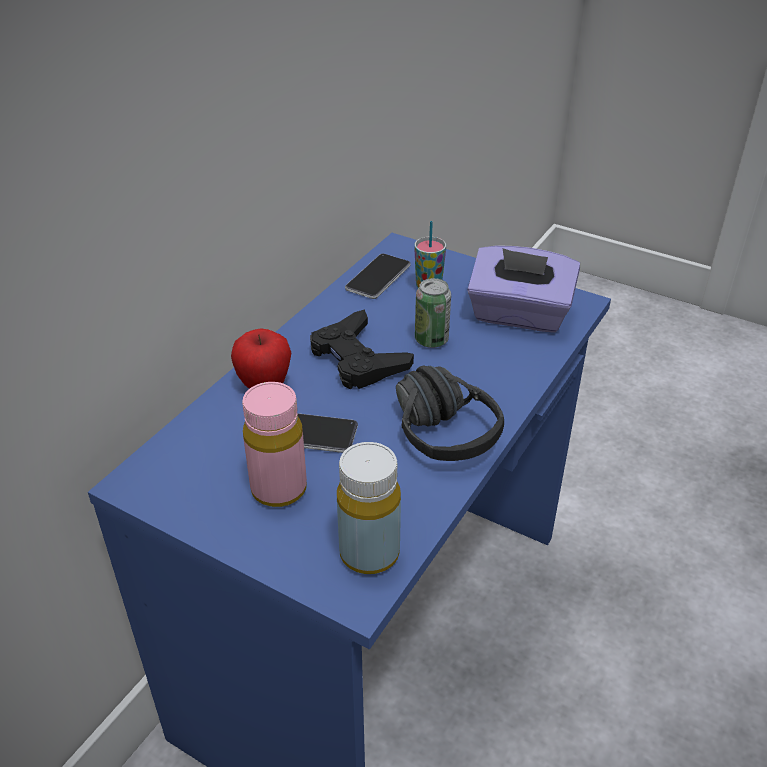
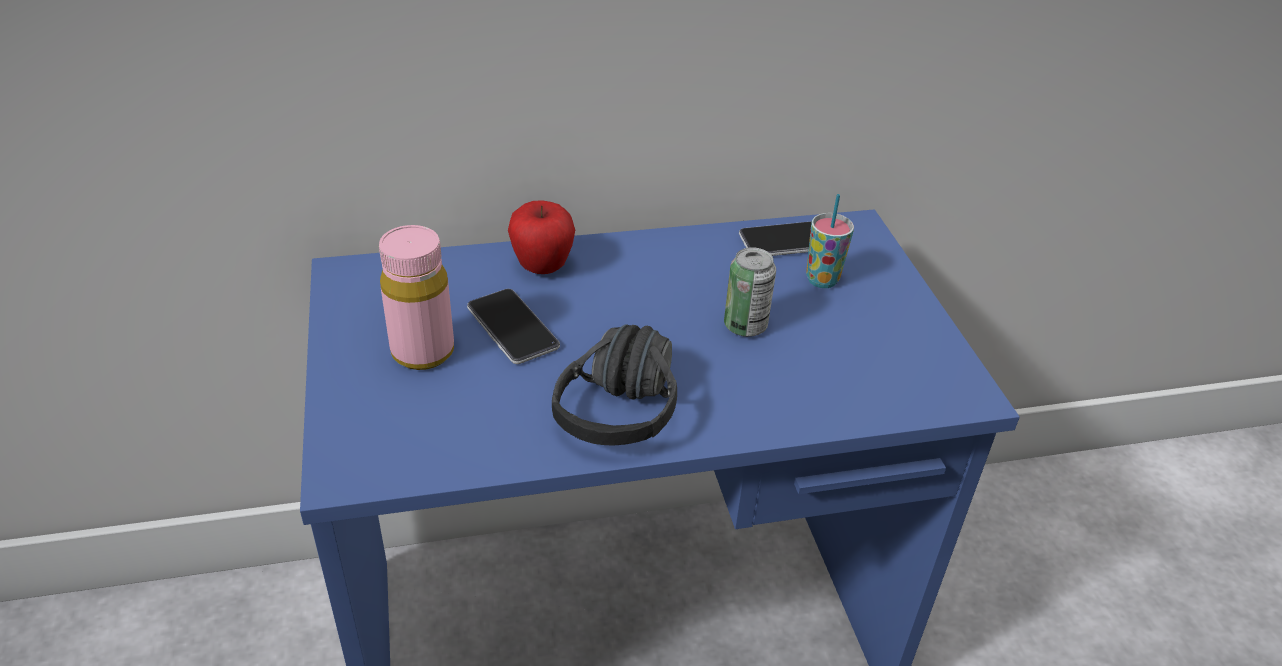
camera: 45 degrees right, 0 degrees up
(357, 359) = (651, 297): black game controller -> none
(369, 553) = (401, 451): yellow bottle -> none
(519, 315) = (875, 362): purple tissue box -> none

